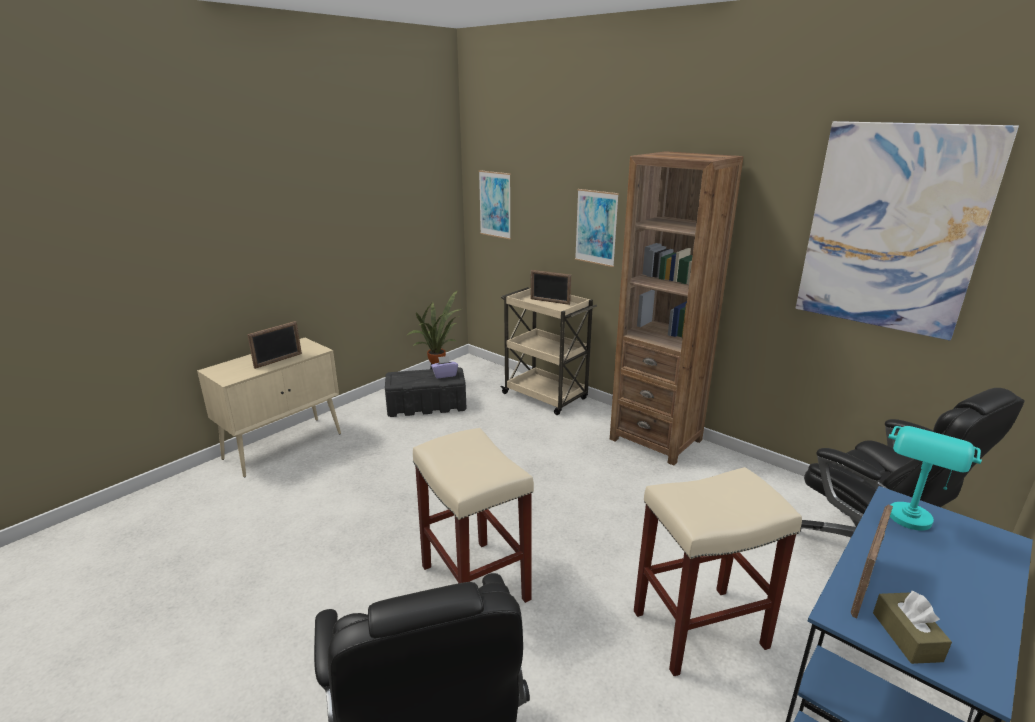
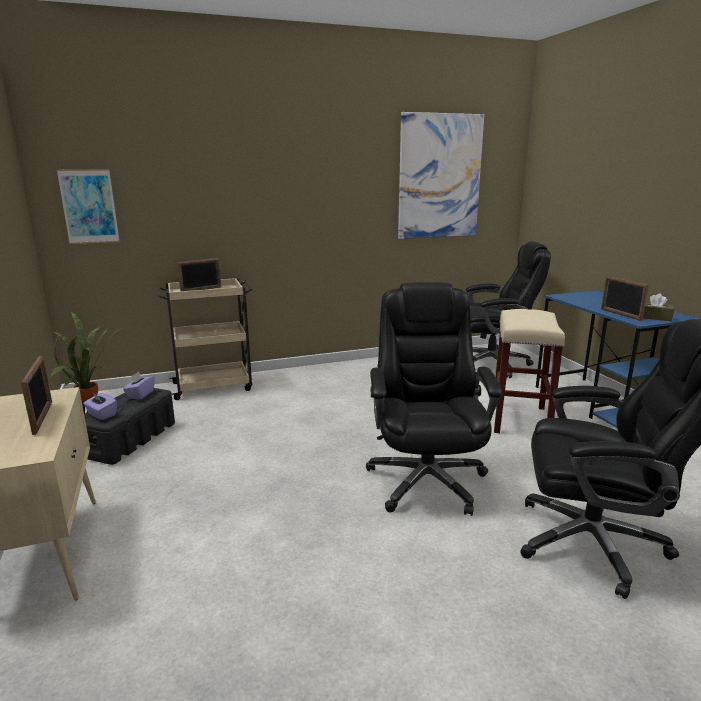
camera: 60 degrees left, 5 degrees down
(401, 377) = (101, 415): none -> purple tissue box
(476, 583) = (426, 480): beige stool -> black office chair
(596, 227) = (229, 210): picture -> none
(656, 439) = (331, 371): brown bookcase -> none
(909, 525) = (578, 299): turquoise table lamp -> none

